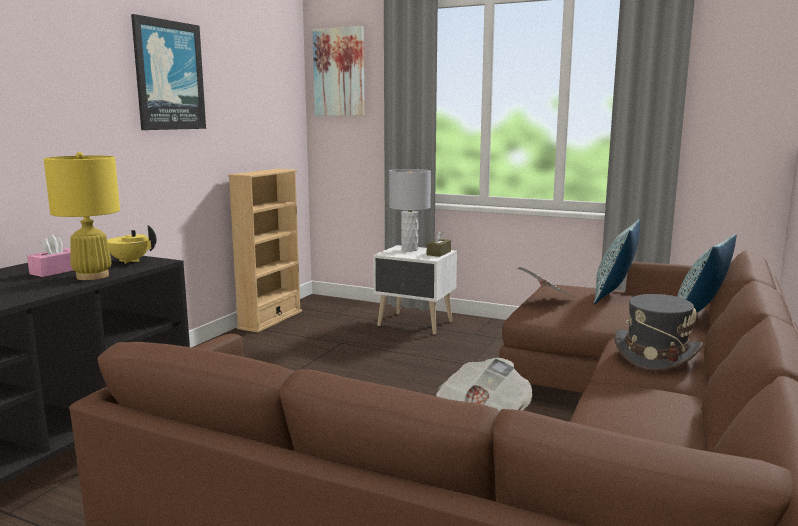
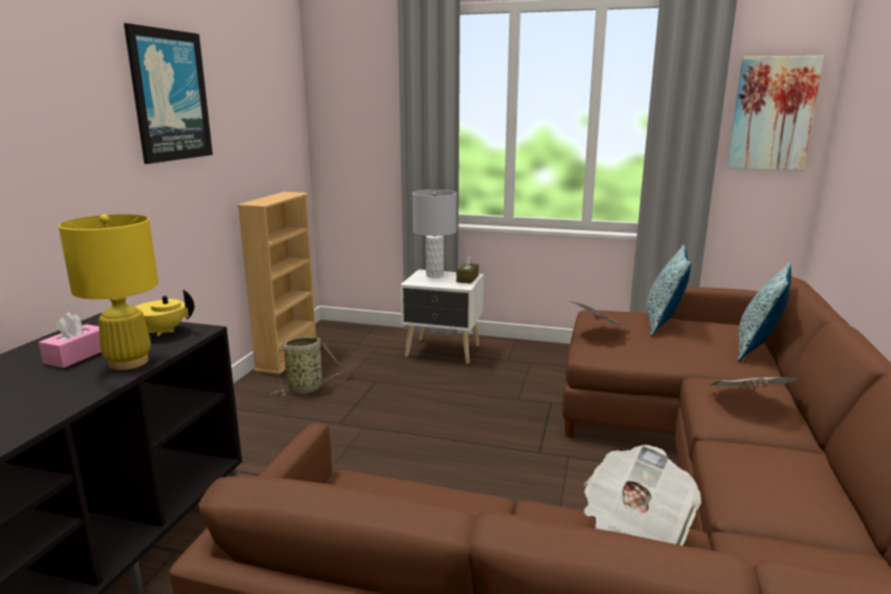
camera: 10 degrees left, 5 degrees up
(278, 344) = (307, 388): none -> basket
(339, 72) = (345, 82): picture -> picture (772, 114)
(655, 355) = (747, 401): grey hat -> newspaper

